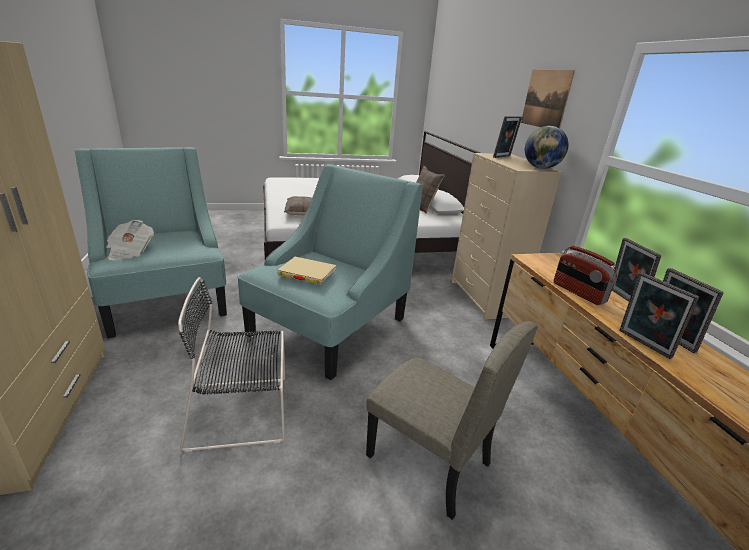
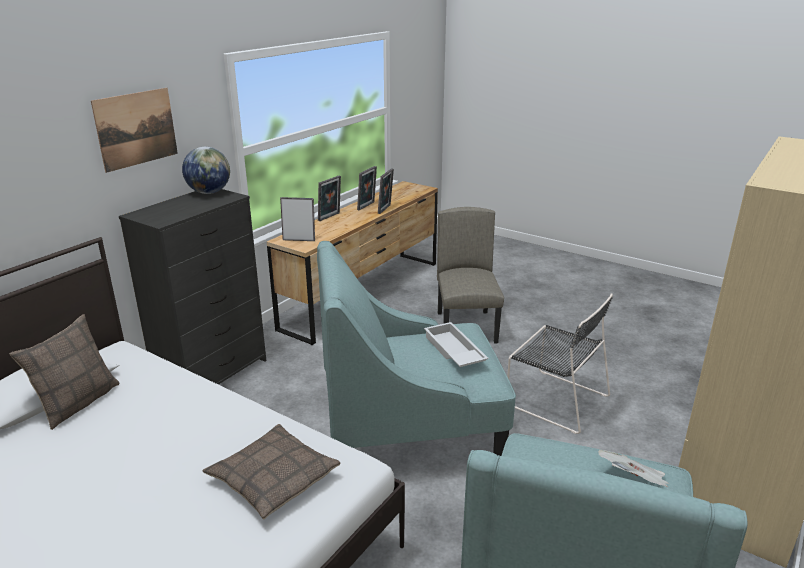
camera: 130 degrees left, 0 degrees up
(307, 273) = (453, 351): beige book -> white tray
(484, 298) = (213, 374): beige dresser -> black dresser
(503, 157) = (162, 213): picture frame -> picture frame (299, 239)
(578, 293) = (345, 226): radio -> none

